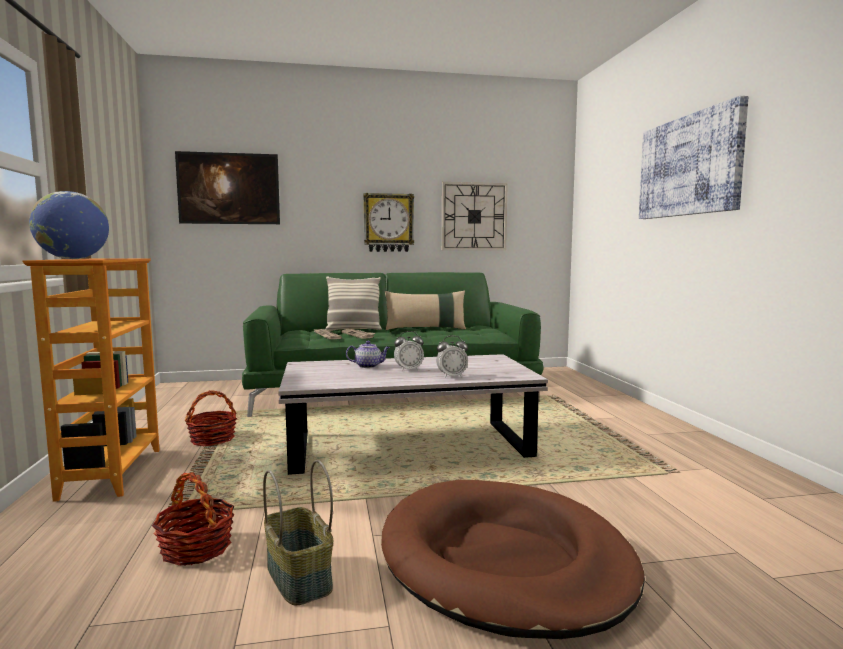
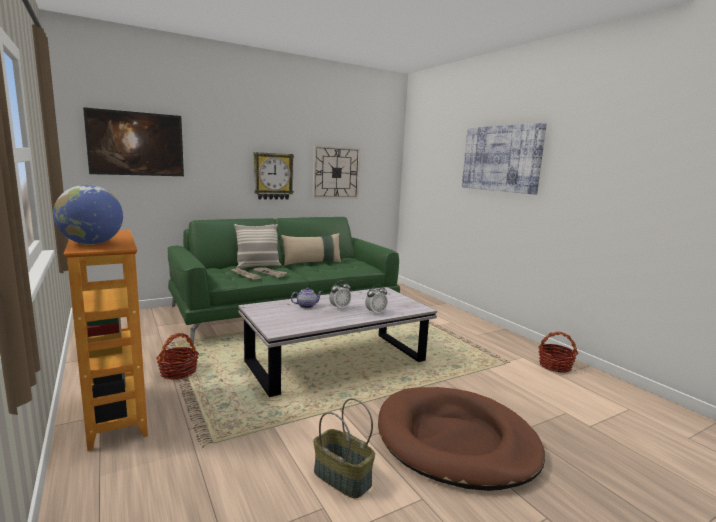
camera: 20 degrees left, 5 degrees up
(196, 548) = (250, 470): basket -> basket (555, 366)

